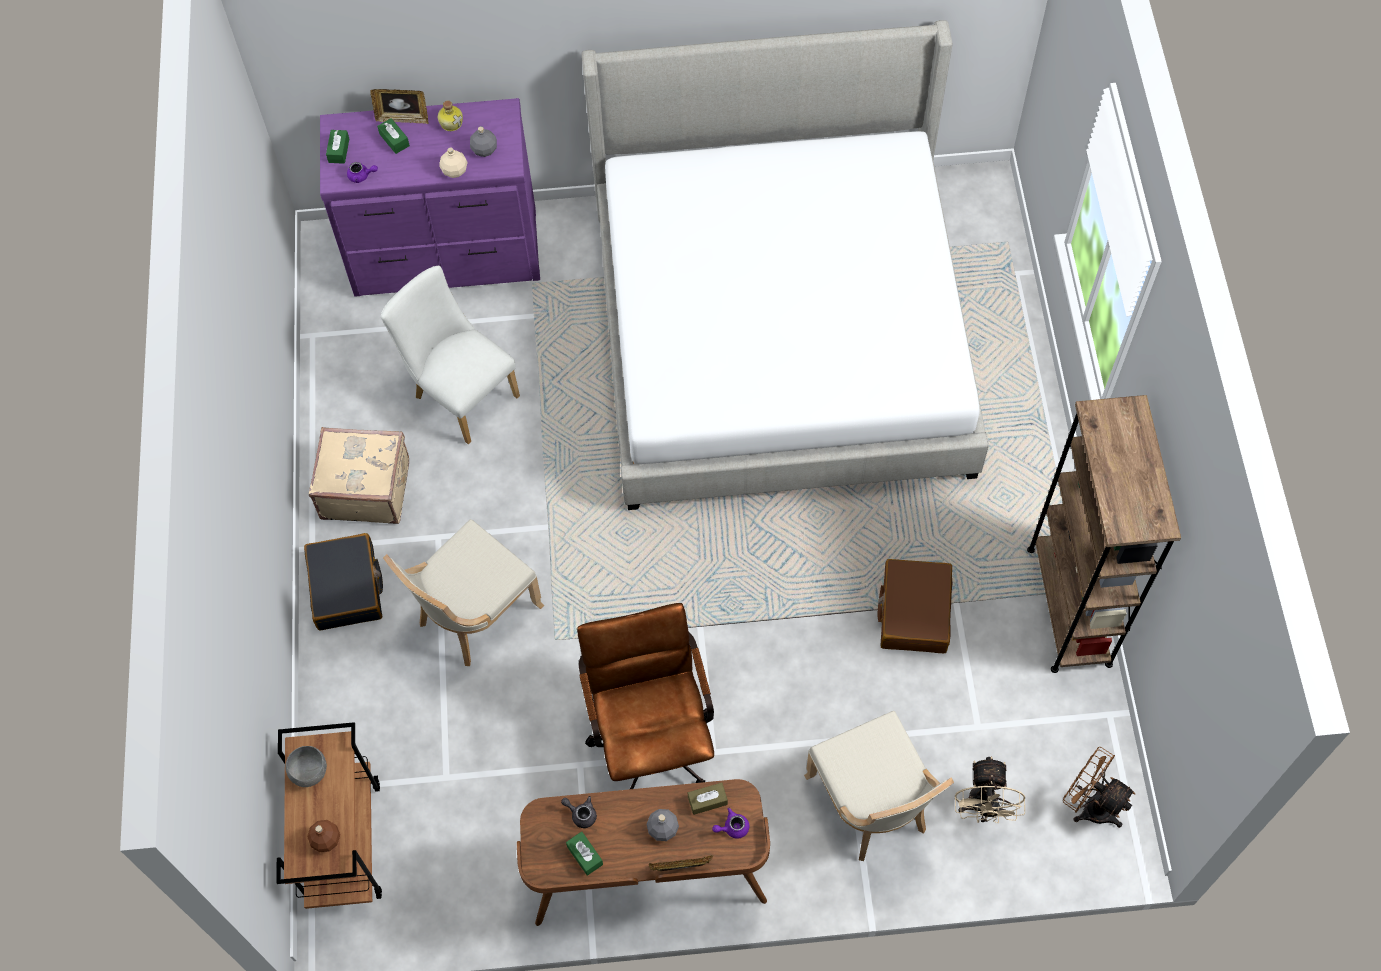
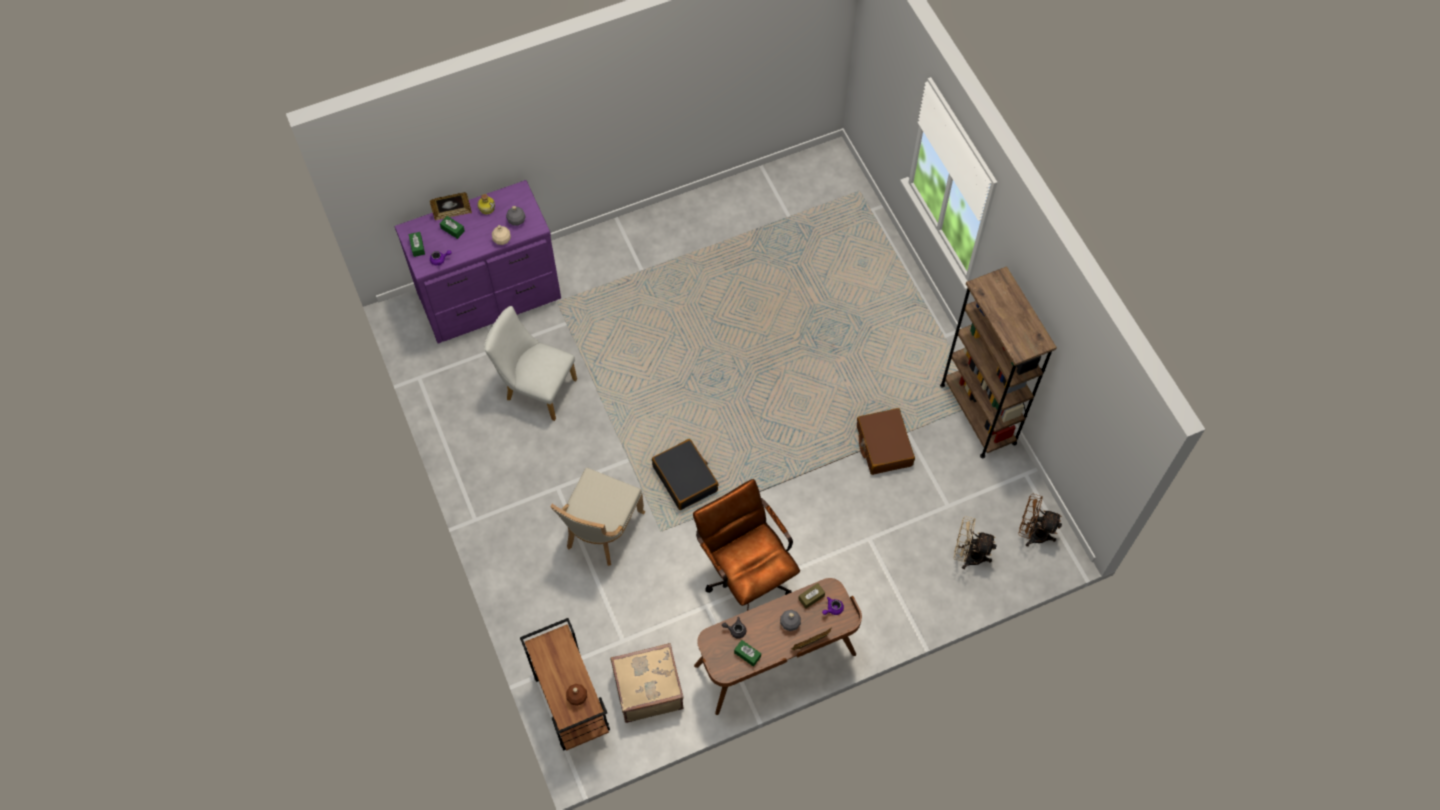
camera: 20 degrees left, 0 degrees up
(310, 771) = (549, 658): grey bowl -> none
(347, 588) = (509, 538): black suitcase -> black suitcase (685, 478)
(365, 488) = (496, 469): beige suitcase -> beige suitcase (647, 688)
(780, 334) = (734, 291): bed -> none
(872, 805) = (900, 574): beige chair -> none
(982, 808) = (968, 555): beige fan -> beige fan turned 120 degrees clockwise

